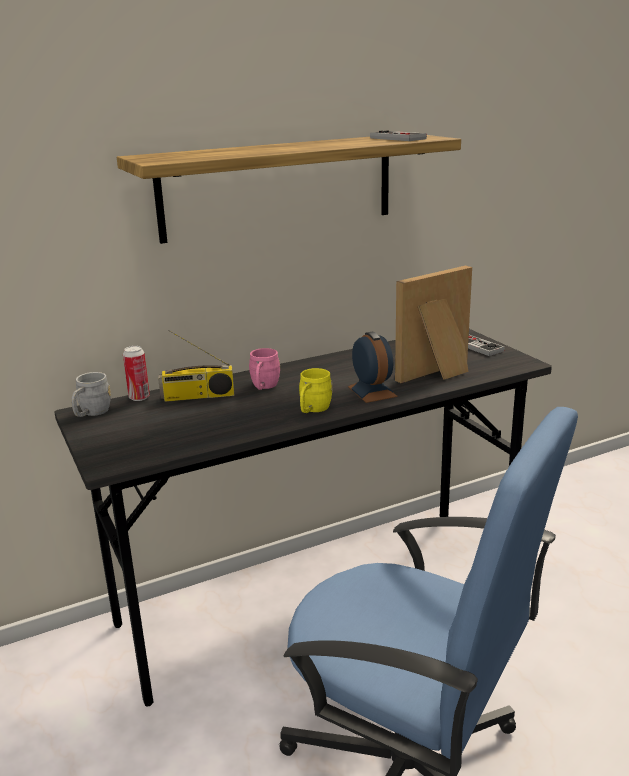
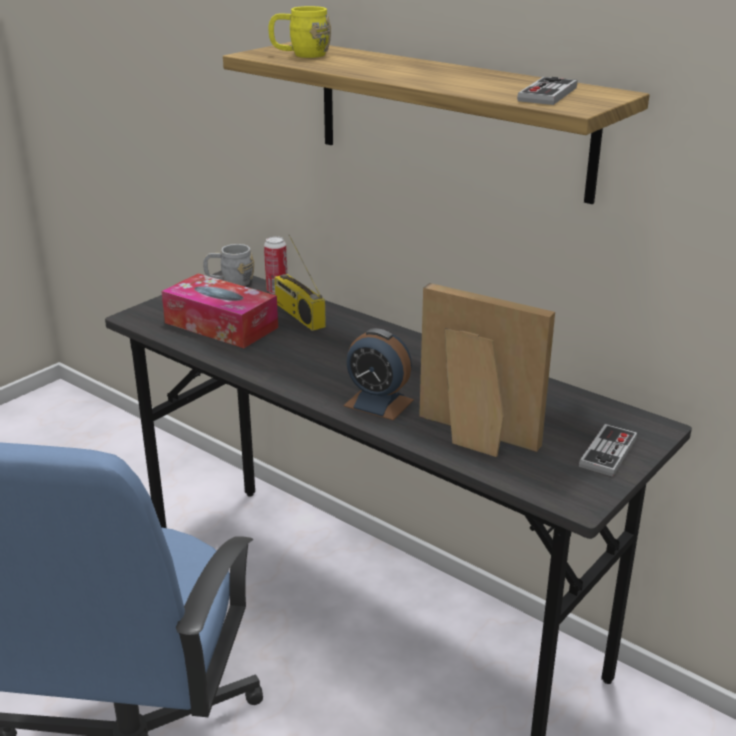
camera: 65 degrees right, 5 degrees up
(178, 427) = (221, 325): none -> tissue box
(264, 387) = (345, 340): pink mug -> none
(313, 410) = (302, 379): yellow mug -> yellow mug (300, 55)
(372, 391) = (378, 403): alarm clock -> alarm clock turned 75 degrees clockwise

